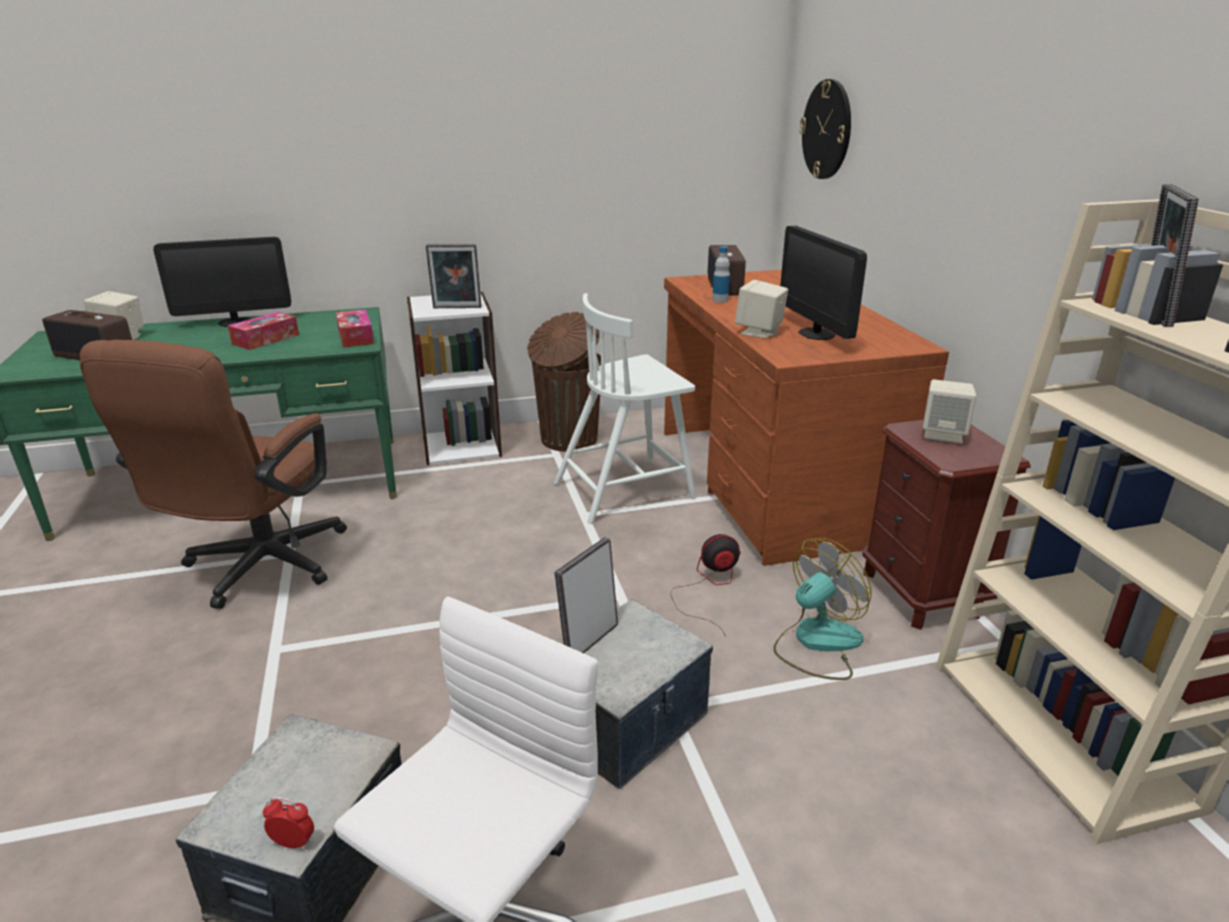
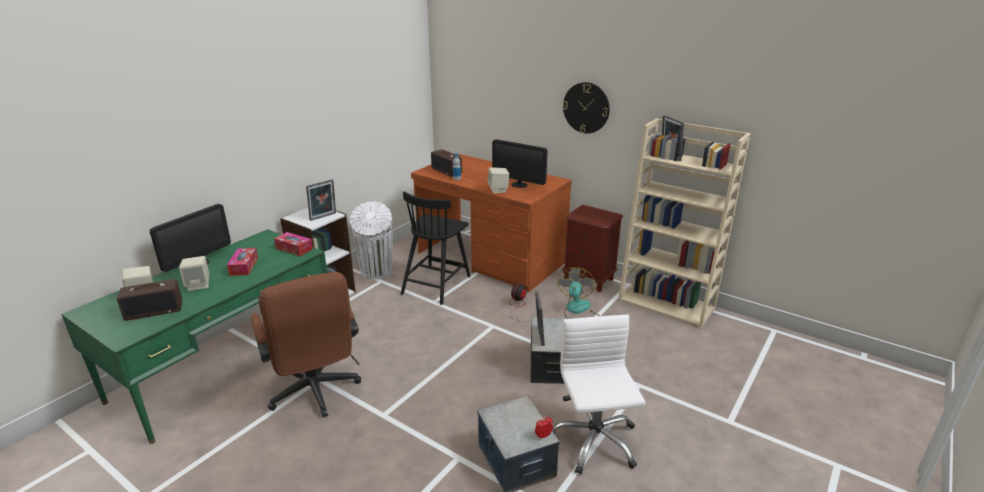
camera: 40 degrees left, 0 degrees up
(567, 440) = (376, 272): brown trash can -> white trash can
(626, 490) = (436, 284): white chair -> black chair
(827, 130) = (467, 87): wall clock -> wall clock (586, 108)
(943, 434) = (588, 213): beige speaker -> beige speaker (198, 285)

